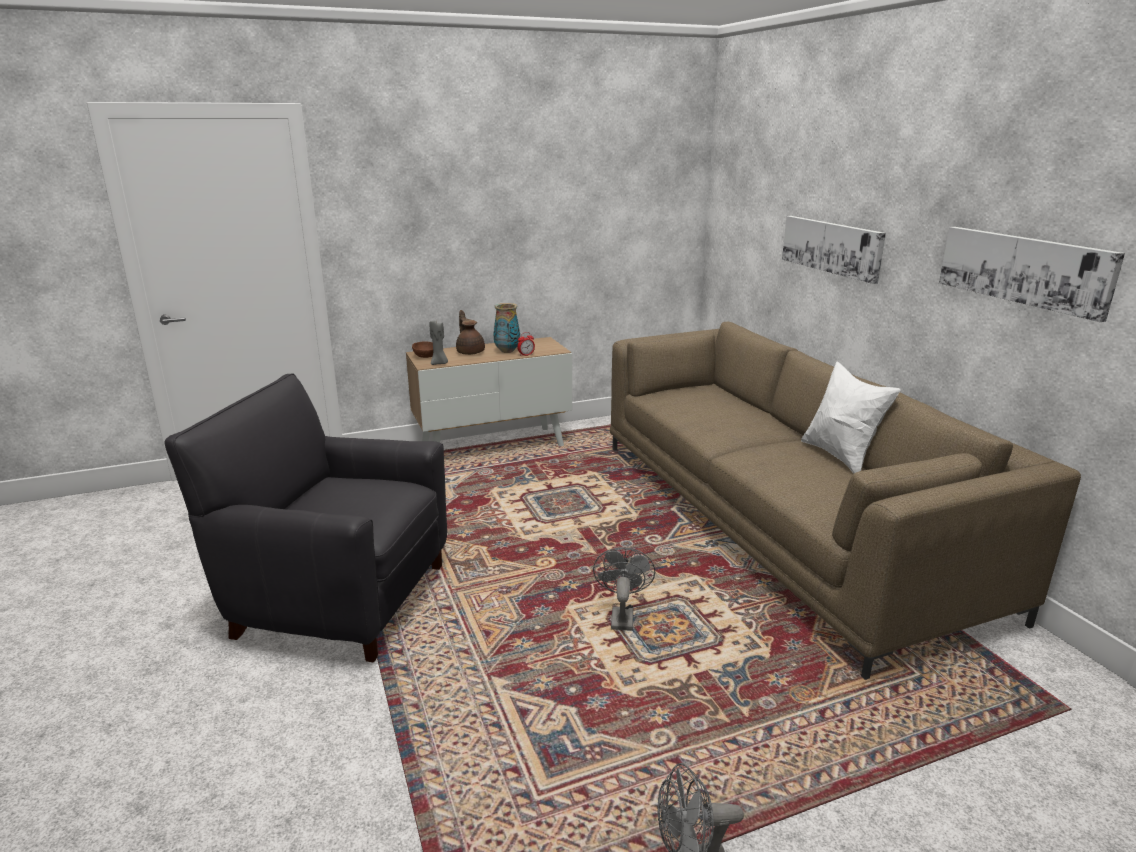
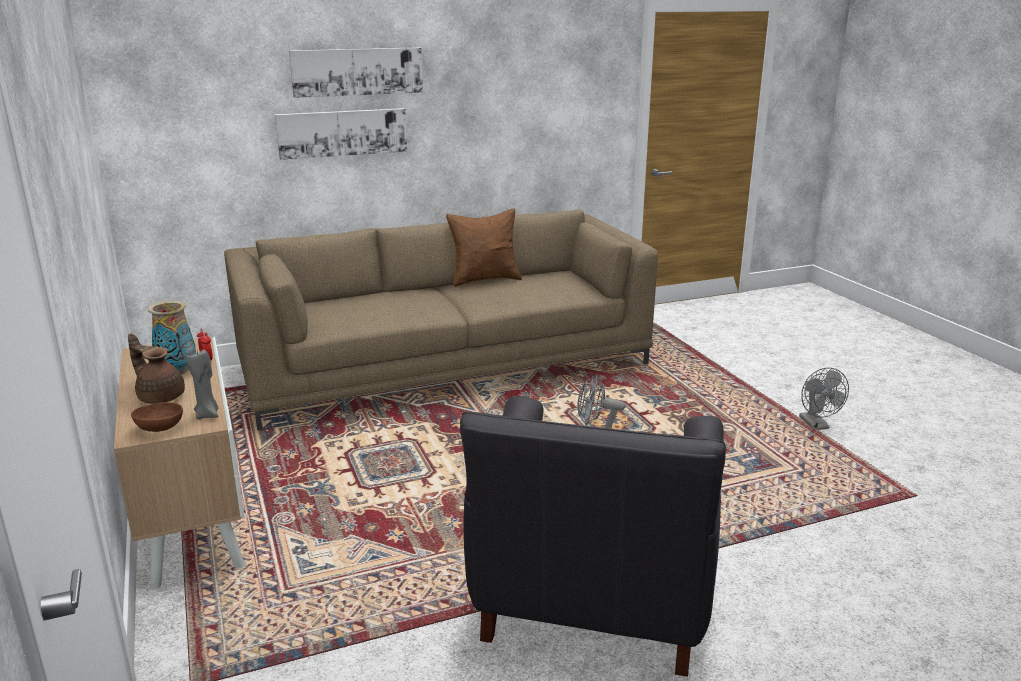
camera: 90 degrees left, 0 degrees up
(470, 352) = (160, 396): brown teapot -> brown teapot turned 60 degrees clockwise
(840, 456) = (485, 280): white pillow -> brown pillow
(1024, 269) = (524, 109): picture -> picture (357, 71)

